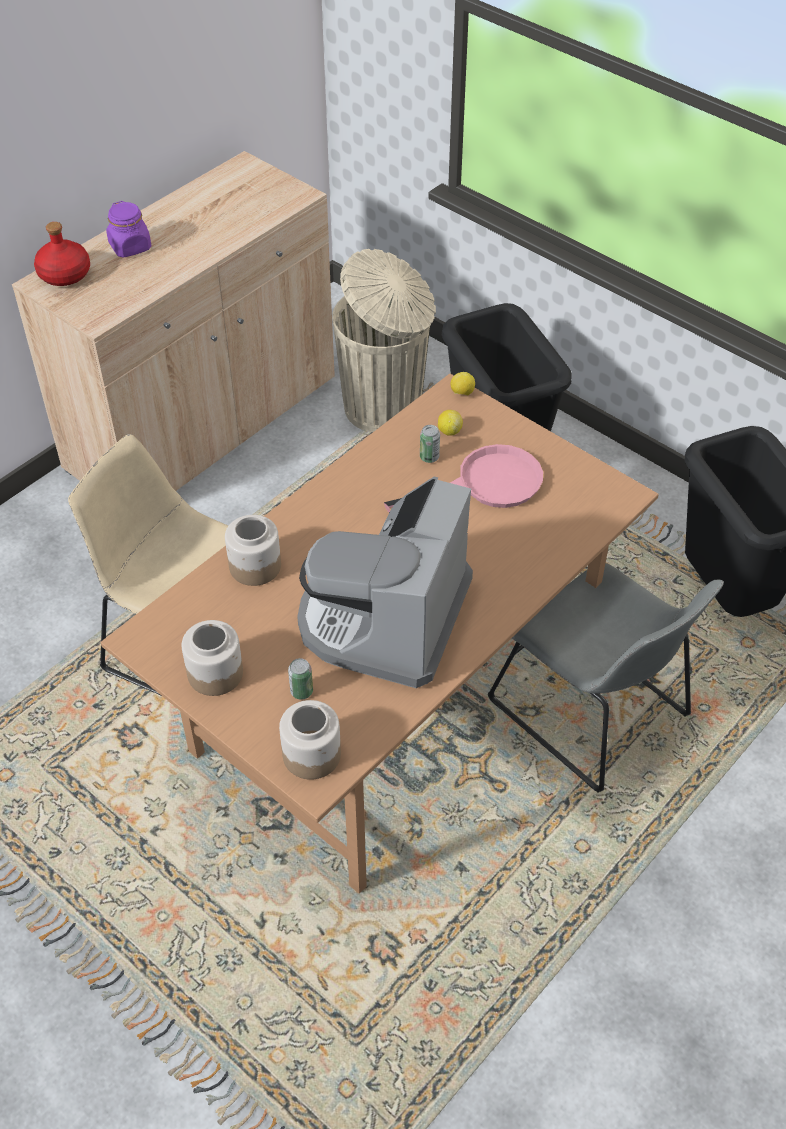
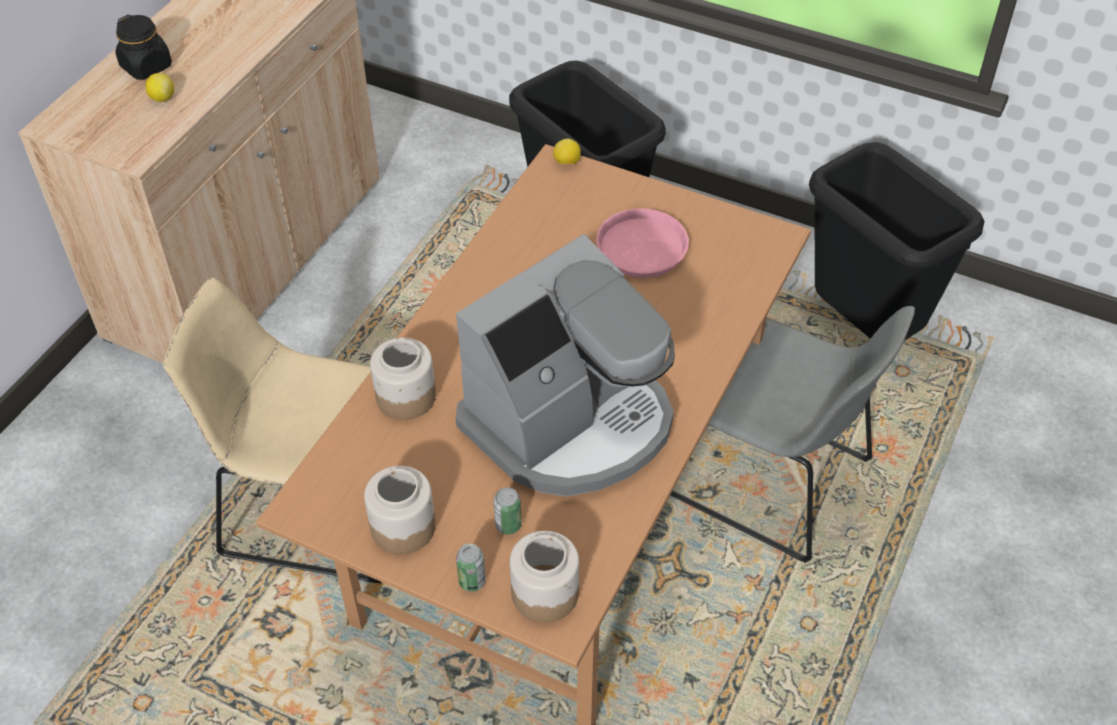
camera: 15 degrees left, 0 degrees up
(64, 275) = (78, 111): red bottle -> none
(130, 247) = (146, 66): purple jar -> black jar
(384, 618) = (571, 423): coffee machine -> coffee machine turned 135 degrees counterclockwise
(385, 407) = (445, 201): beige trash can -> none
(429, 457) = (556, 238): can -> can (472, 581)
(449, 431) = (568, 206): lemon -> lemon (162, 98)

